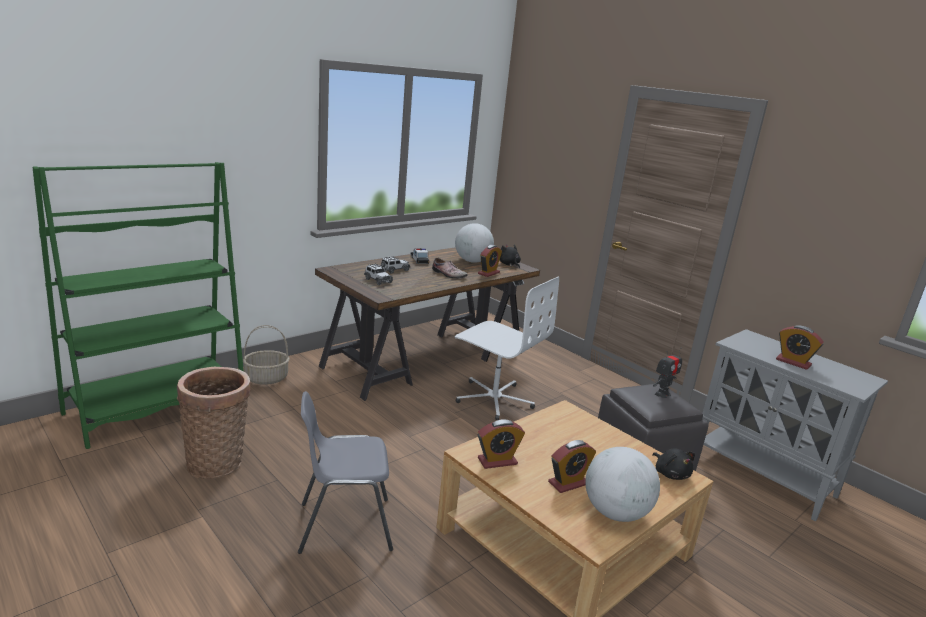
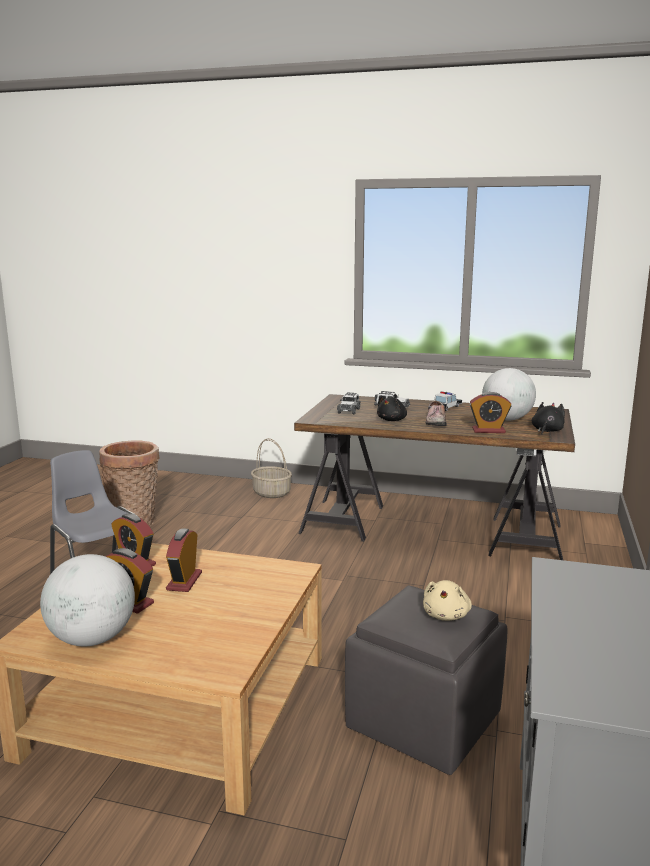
camera: 60 degrees right, 5 degrees down
(157, 409) = (176, 485): green bookcase -> none
(494, 399) = (412, 585): white office chair -> none
(662, 394) = (446, 615): toy robot -> beige plush toy
(671, 473) = (220, 658): black plush toy -> black plush toy (392, 420)
(793, 362) = (583, 624): alarm clock -> alarm clock (184, 581)

